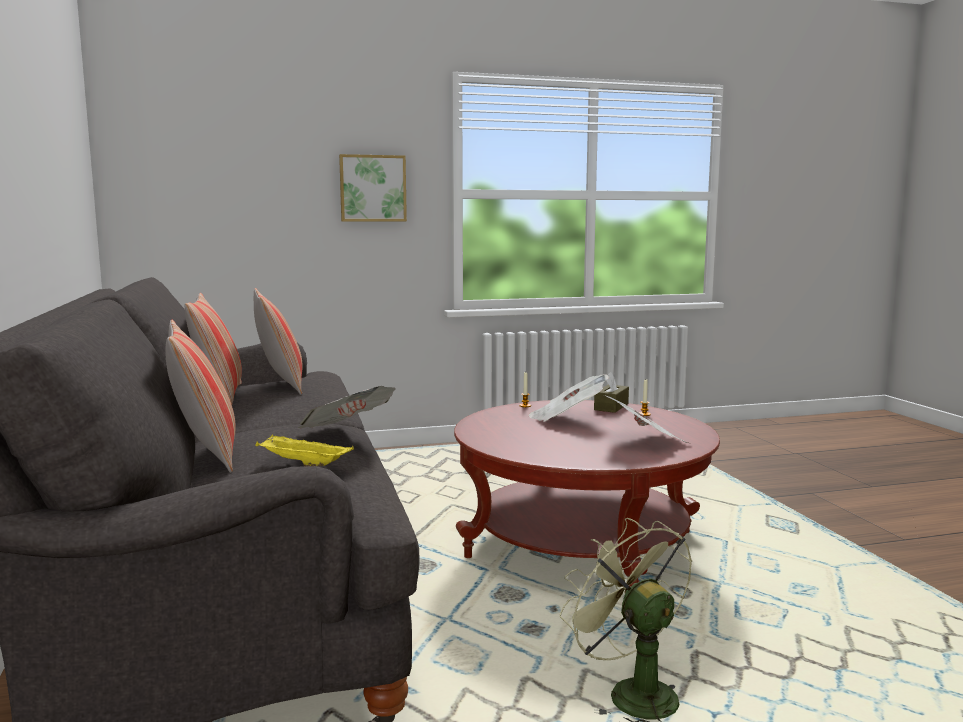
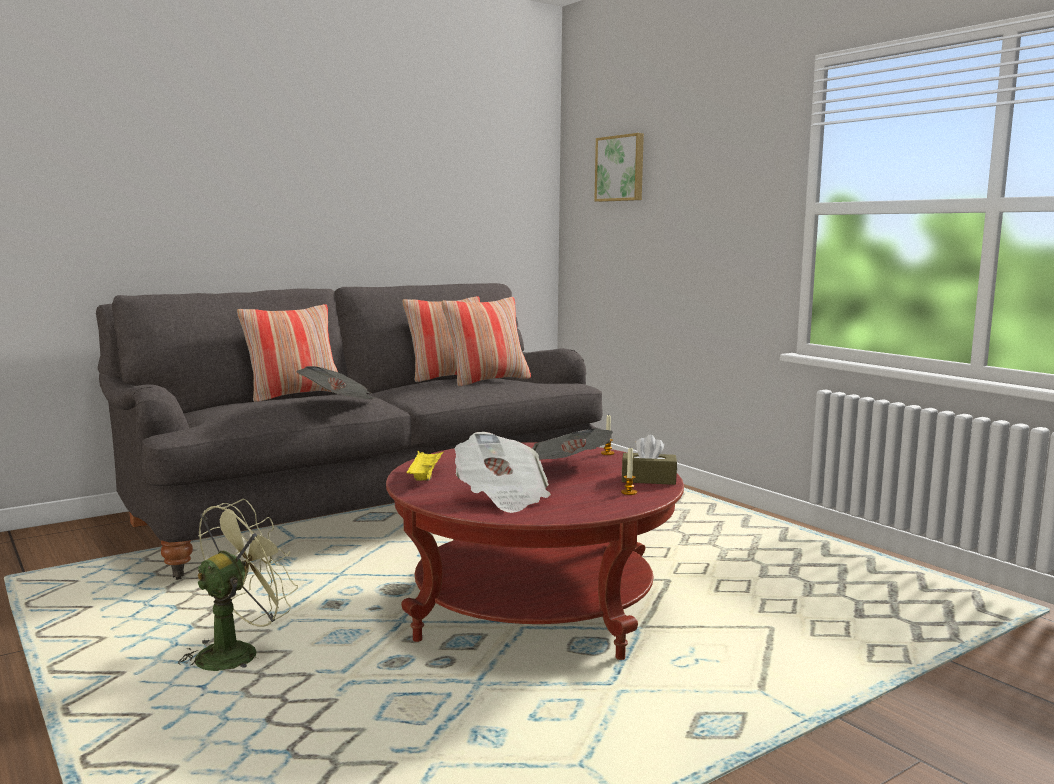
camera: 70 degrees right, 0 degrees up
(302, 464) = (256, 405): yellow tray -> yellow tray (424, 477)
(372, 188) = (730, 205): picture -> picture (621, 168)

